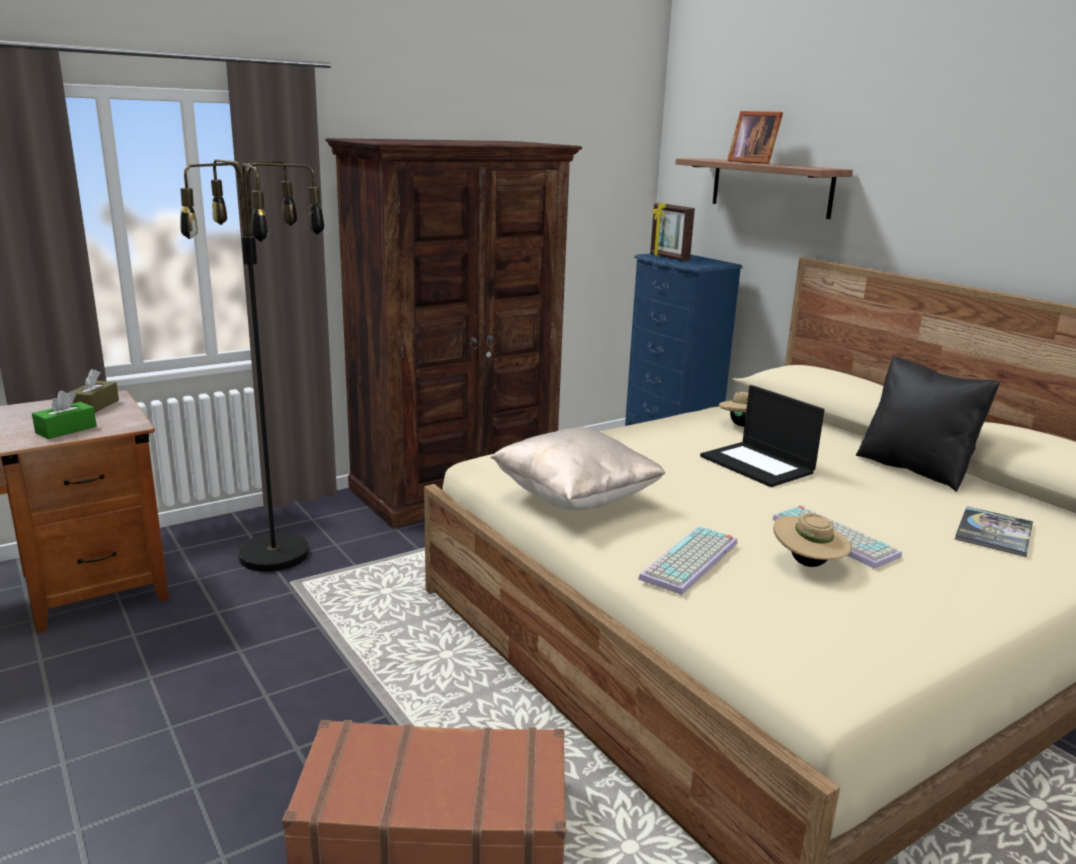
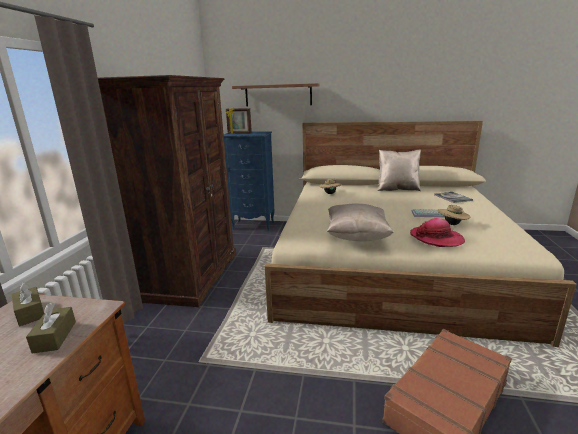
camera: 45 degrees left, 0 degrees up
(66, 430) = (55, 337): green tissue box -> brown tissue box
(275, 555) = (163, 355): floor lamp -> none
(691, 562) = (436, 238): keyboard -> hat
(752, 162) = (272, 84): picture frame -> none
(758, 465) = (368, 203): laptop -> none
(915, 469) = (397, 189): black pillow -> beige pillow

